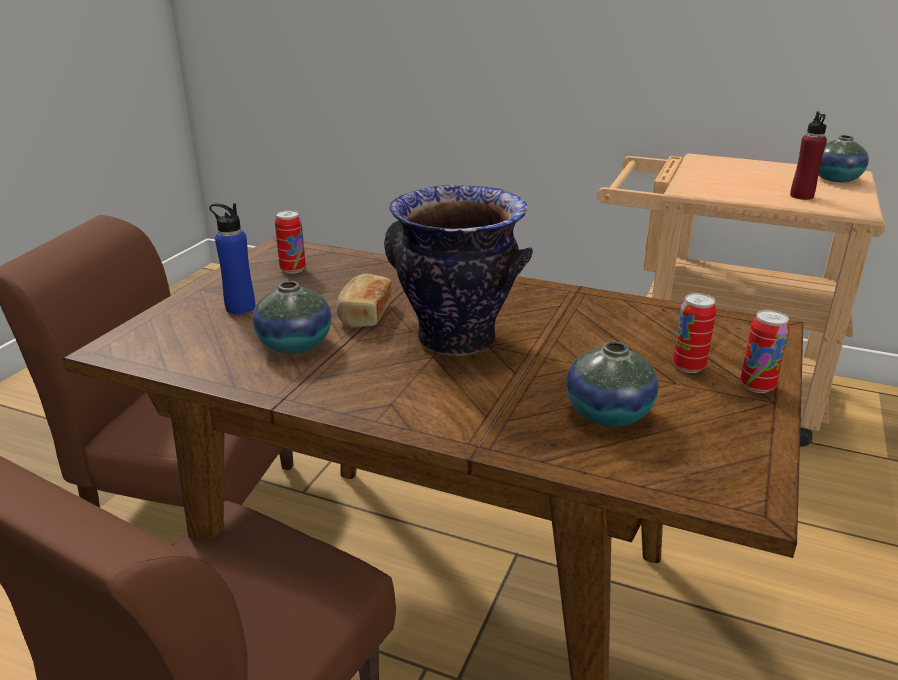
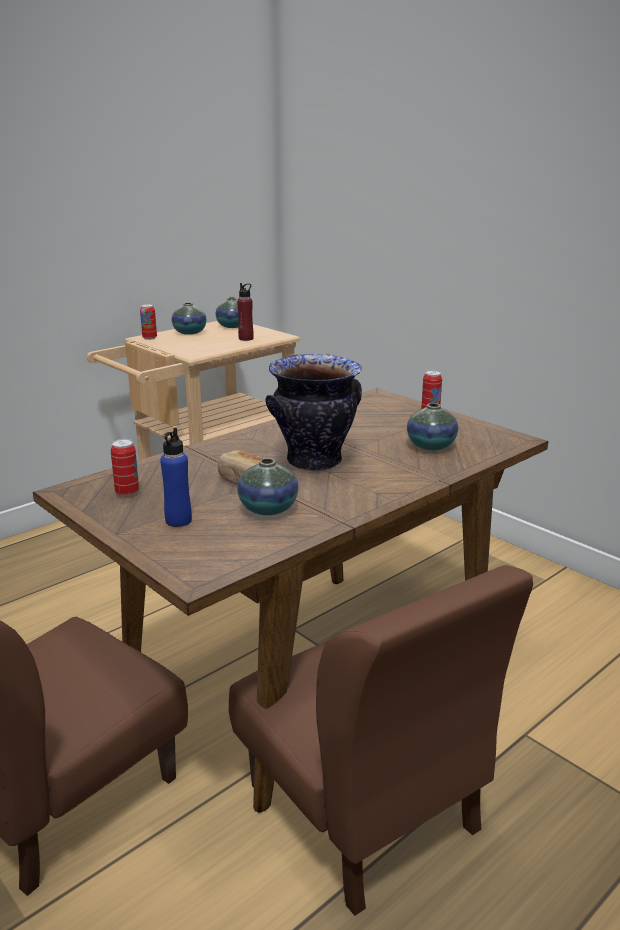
camera: 65 degrees left, 5 degrees down
(688, 366) = (400, 420): can -> can (149, 338)
(762, 169) = (189, 333): none -> vase

